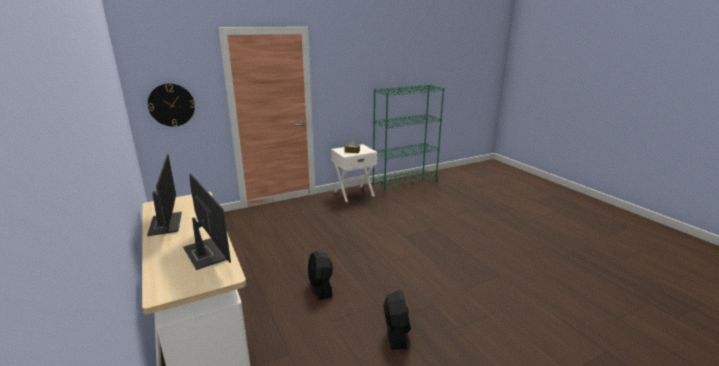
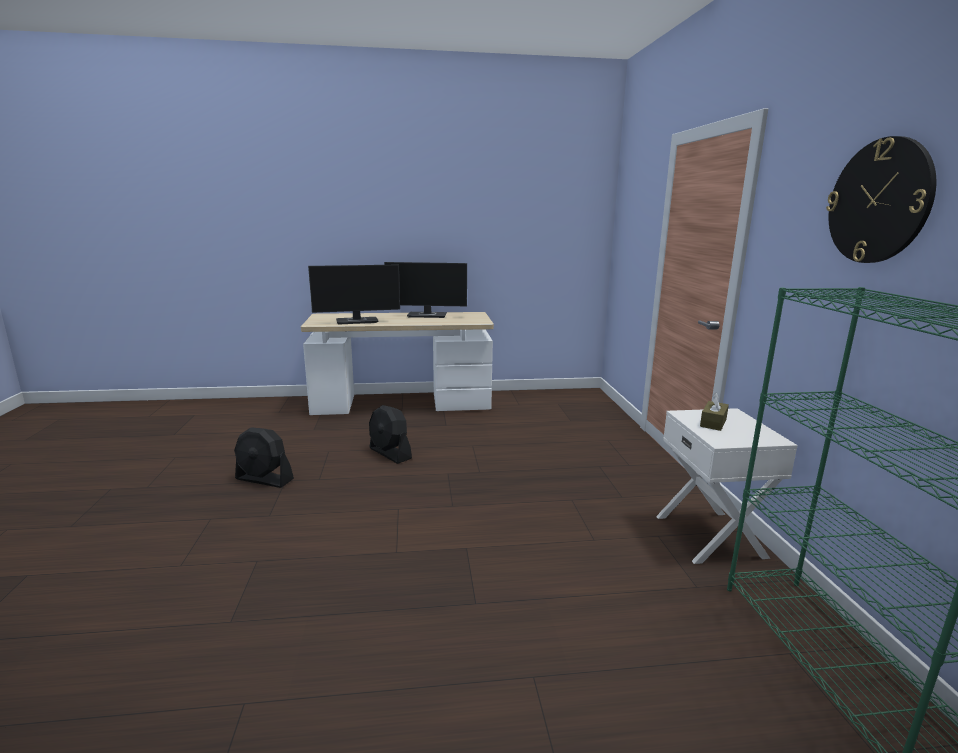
camera: 110 degrees right, 5 degrees down
(171, 105) = (628, 246): wall clock -> wall clock (879, 201)
(321, 287) = (390, 453): black fan -> black fan turned 135 degrees counterclockwise

